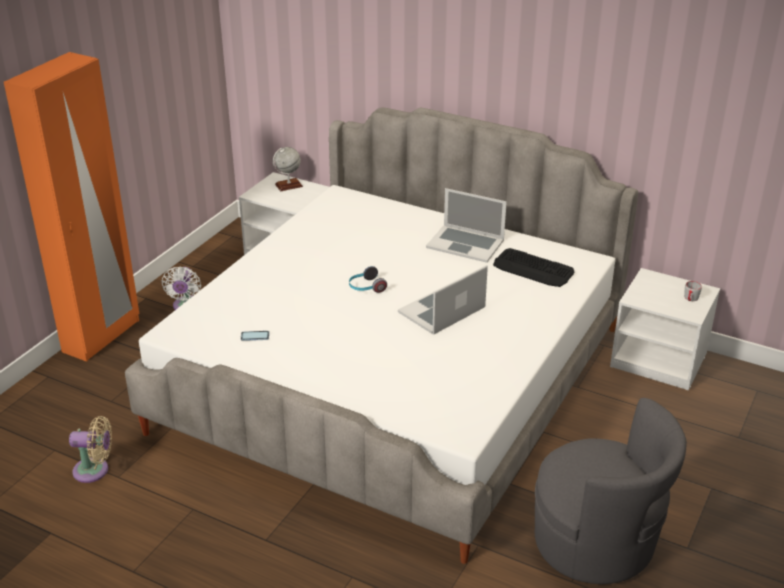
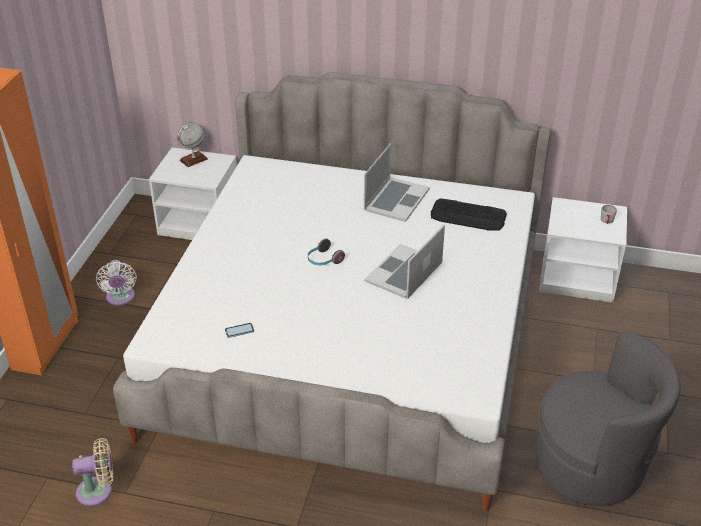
camera: 15 degrees left, 5 degrees up
(465, 243) = (396, 199): laptop -> laptop turned 75 degrees counterclockwise

